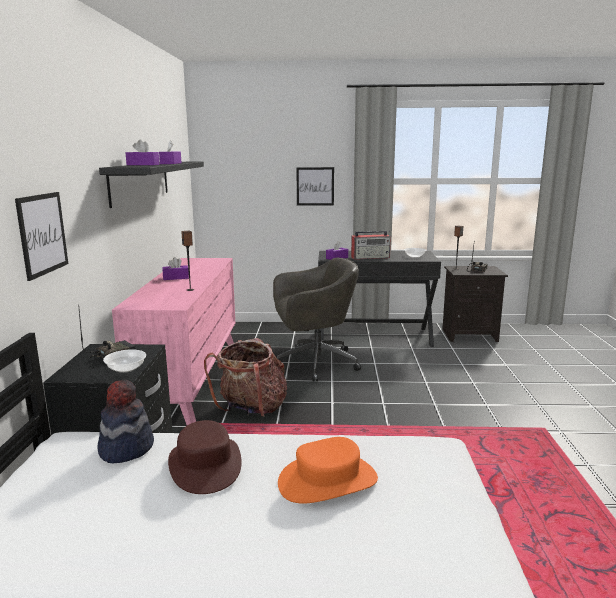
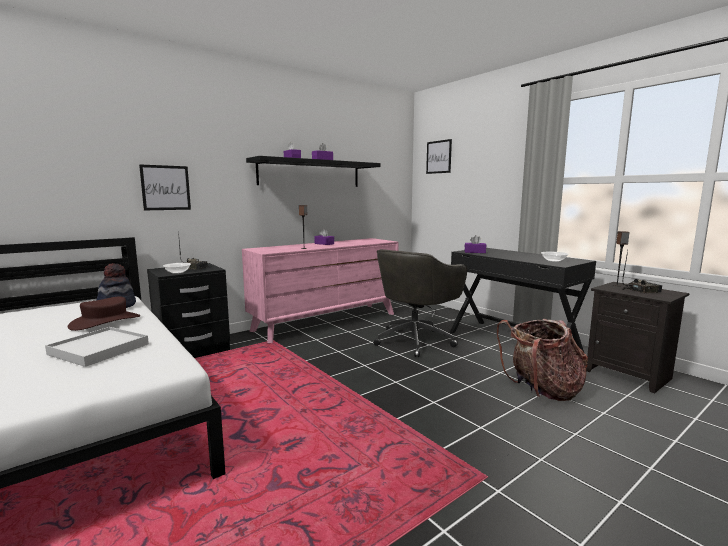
camera: 50 degrees right, 5 degrees down
(252, 409) = (314, 347): backpack -> backpack (541, 390)
(314, 363) = (415, 340): grey office chair -> grey office chair turned 90 degrees clockwise
(315, 186) = (495, 187): picture -> picture (438, 157)
(328, 481) = (99, 349): orange hat -> white tray
(371, 257) = (506, 255): radio -> none

